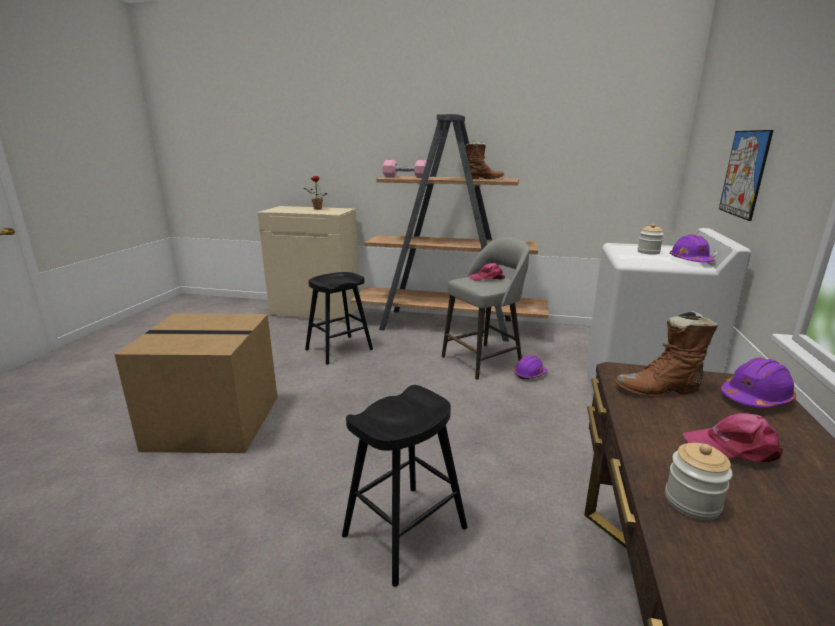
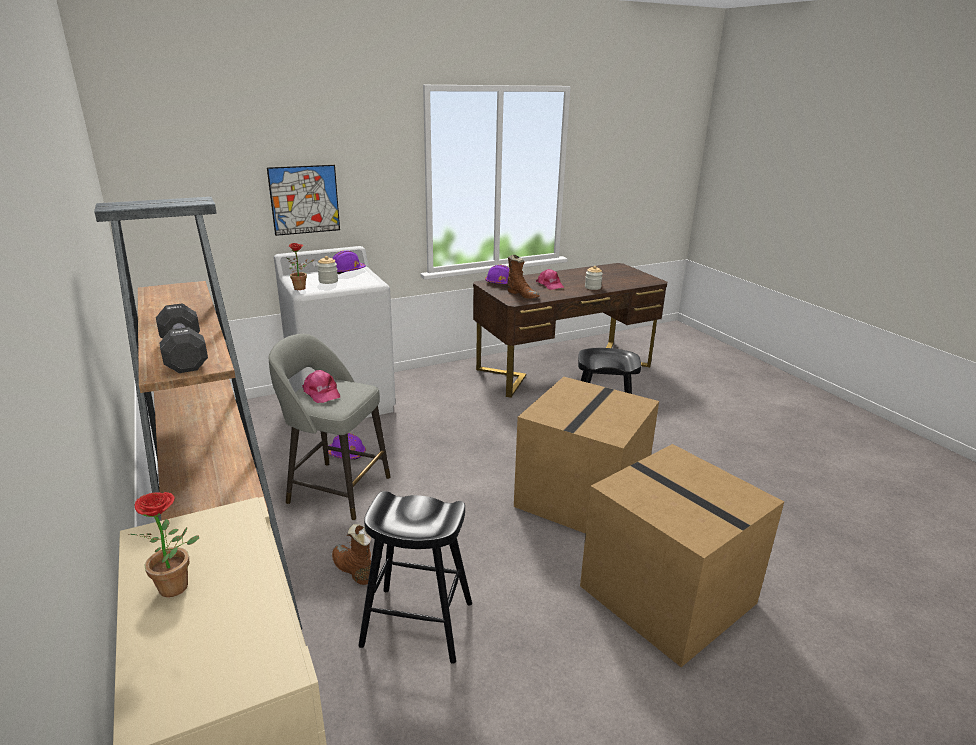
camera: 130 degrees left, 5 degrees up
(340, 448) = (580, 495): none -> cardboard box
(405, 177) = (184, 354): pink dumbbell -> black dumbbell
(483, 179) = (177, 300): brown boot -> brown boot (352, 569)
(628, 245) = (302, 288): none -> potted plant

